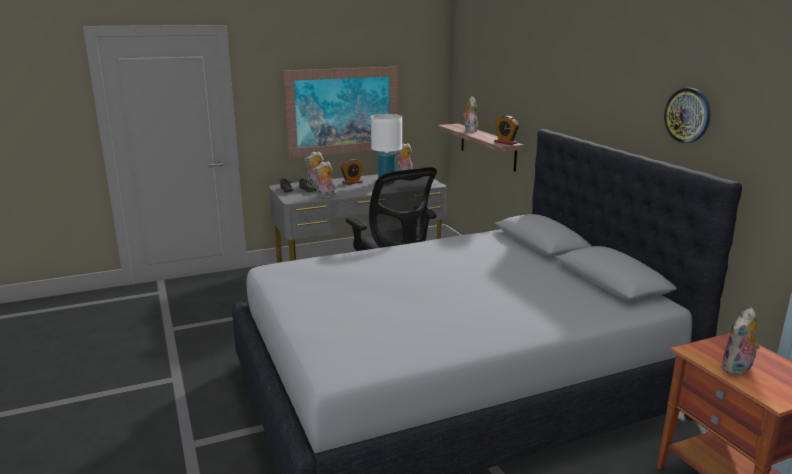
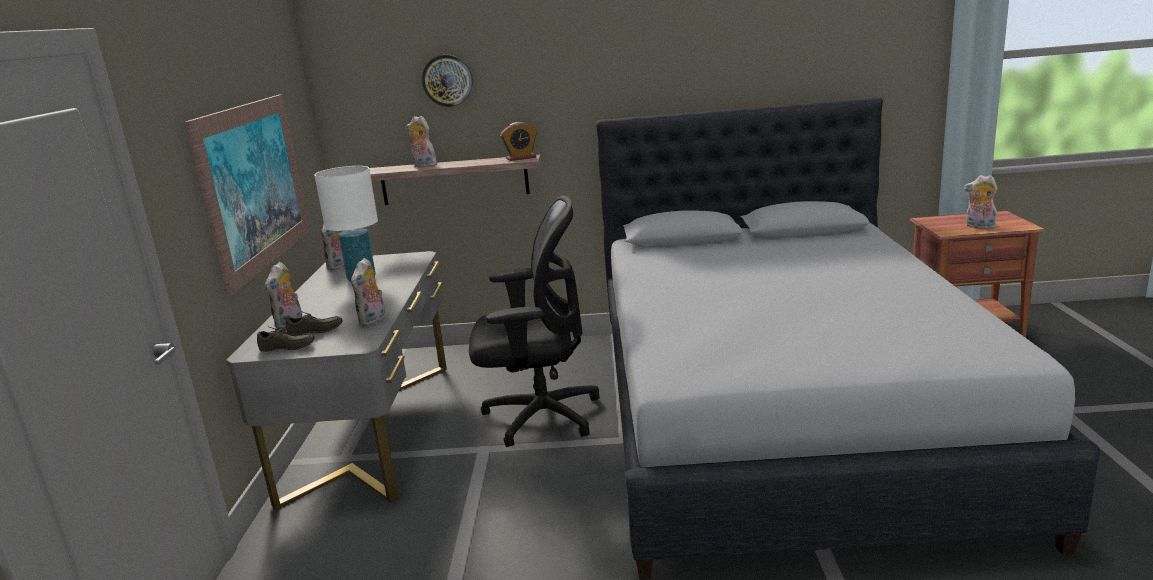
camera: 65 degrees left, 0 degrees up
(352, 182) = (324, 299): alarm clock -> none
(687, 115) = (796, 56): wall clock -> wall clock (447, 80)
(737, 369) = (979, 227): plush toy -> plush toy turned 135 degrees clockwise

